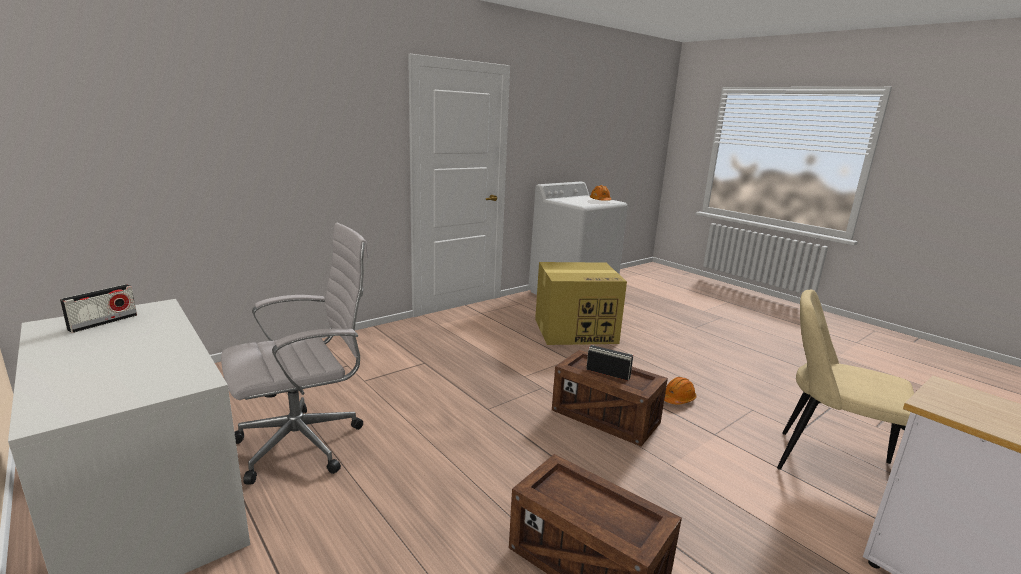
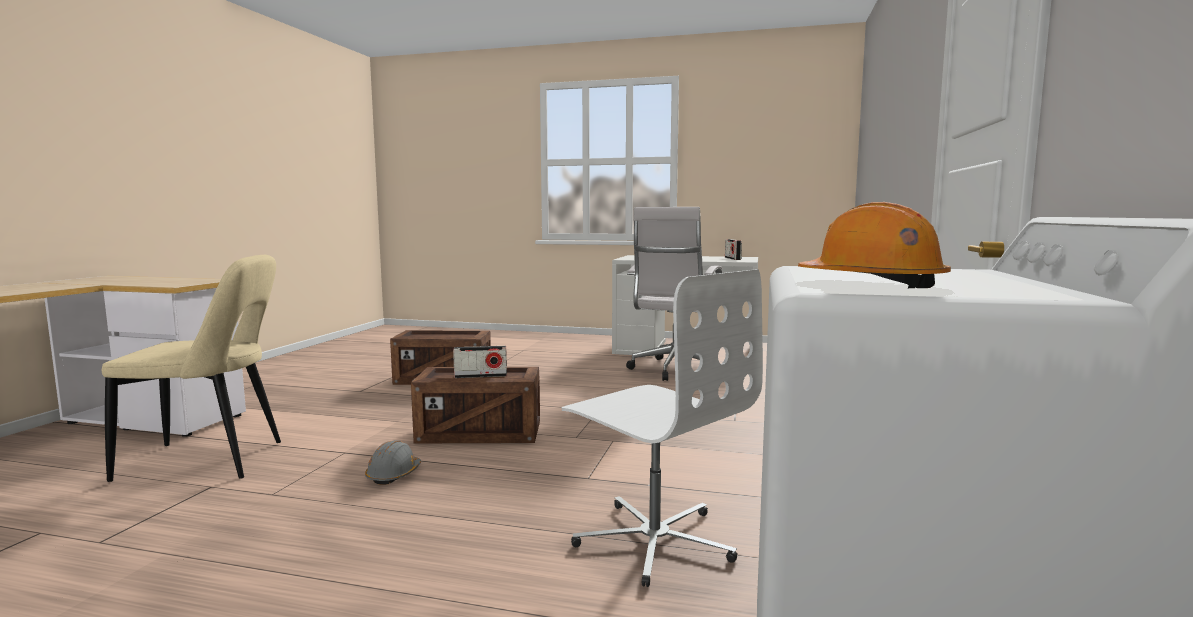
camera: 145 degrees right, 10 degrees down
(576, 331) = (654, 540): cardboard box -> white office chair
(677, 399) = (394, 475): orange hard hat -> grey hard hat

